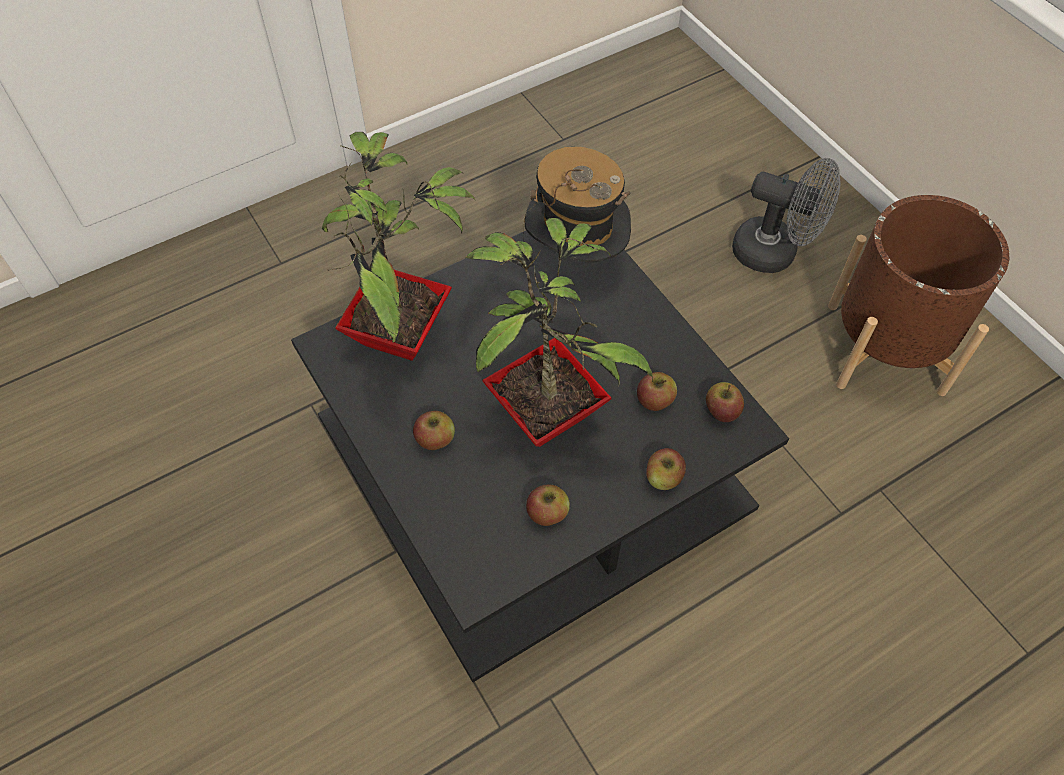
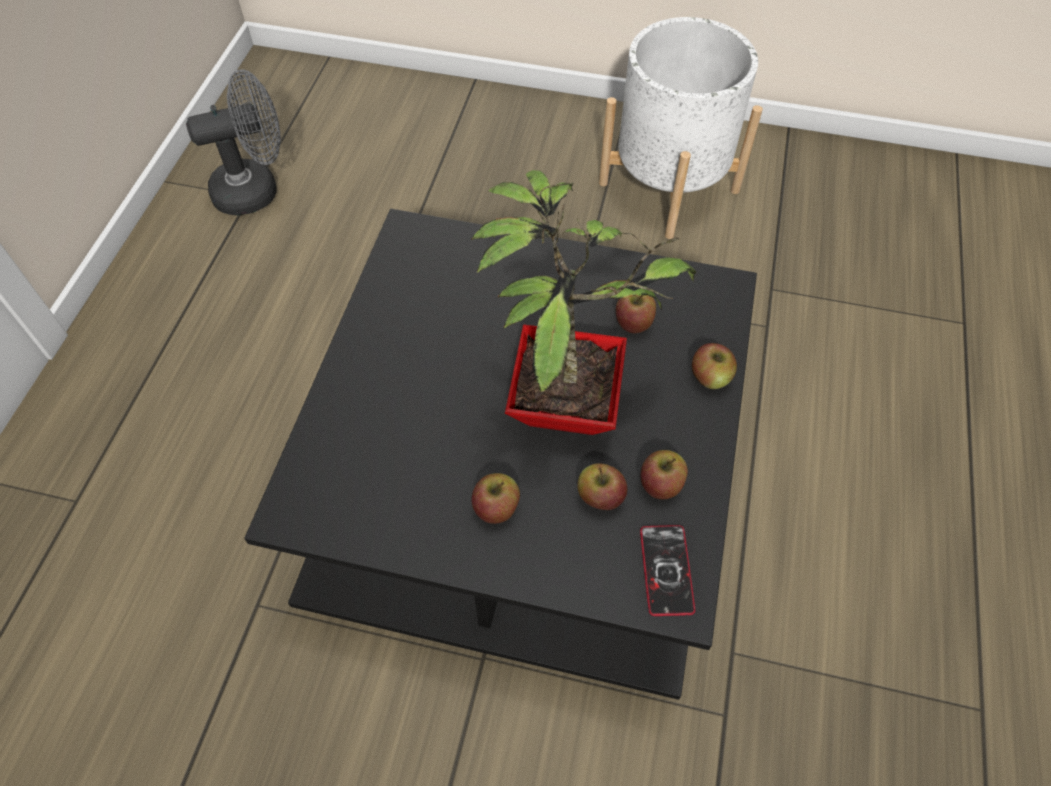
camera: 45 degrees left, 0 degrees up
(404, 336) = (360, 442): potted plant -> none
(489, 564) = (666, 570): none -> phone
(575, 259) = (437, 259): hat -> none
(721, 411) = (690, 290): apple -> apple (600, 496)
(775, 253) = (521, 172): grey fan -> grey fan (256, 189)
(885, 348) = (668, 187): brown planter -> white planter

